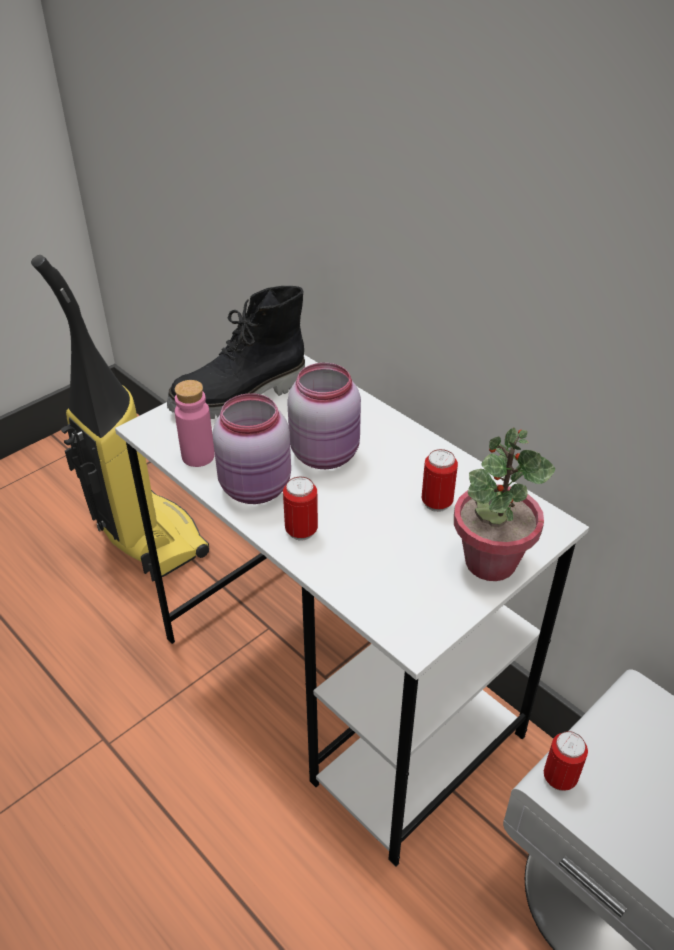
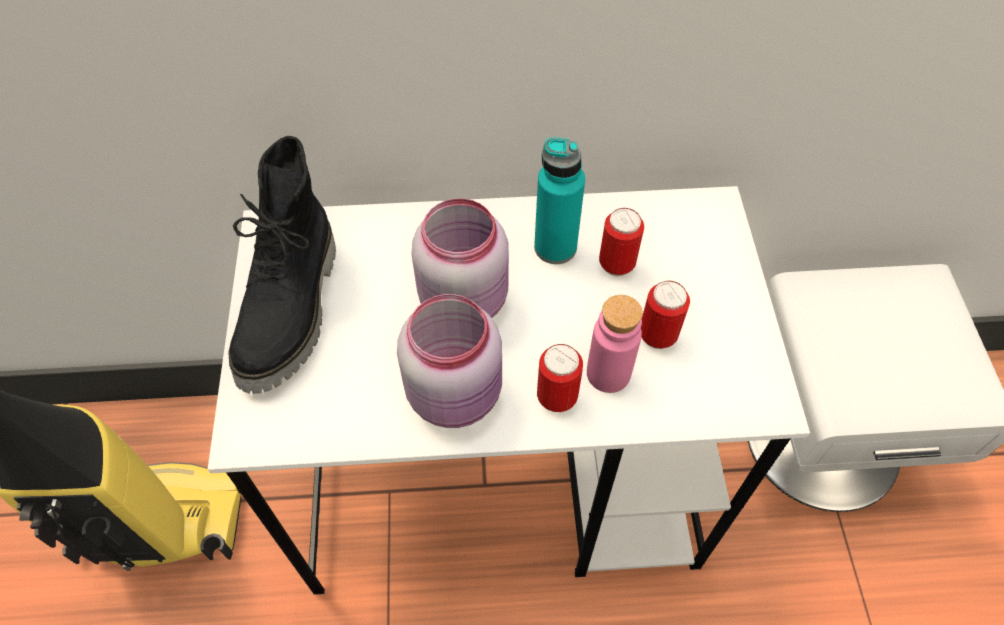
camera: 50 degrees left, 15 degrees up
(198, 456) = (350, 415): pink bottle -> pink bottle (608, 373)
(414, 469) = (555, 247): none -> turquoise bottle
(490, 561) = (722, 281): potted plant -> none
(559, 778) = (841, 402): can -> can (657, 336)

